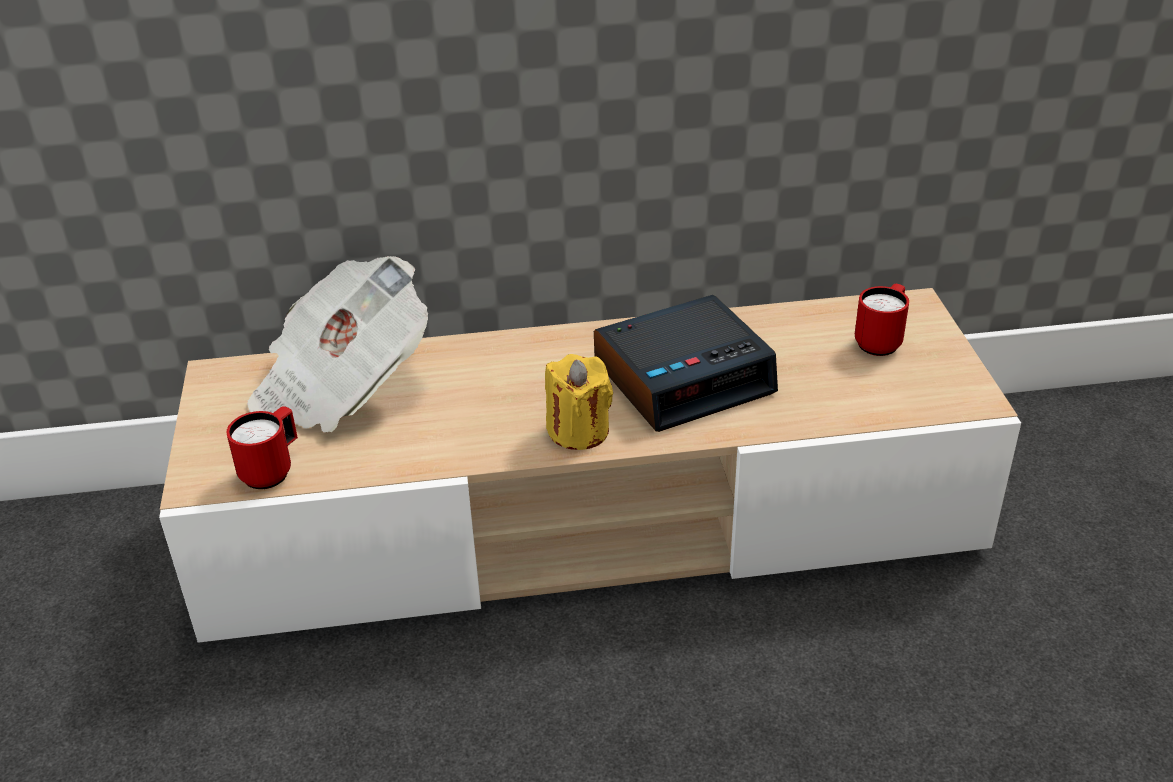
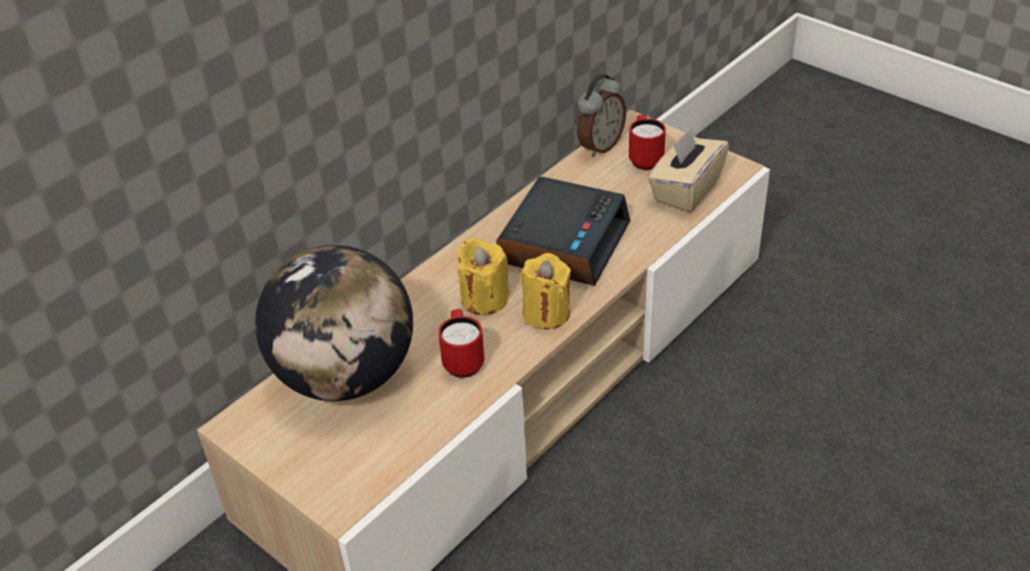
camera: 40 degrees left, 5 degrees up
(272, 470) = (382, 462): red mug -> red mug (462, 360)
(341, 385) = (346, 376): newspaper -> globe
(541, 386) = (484, 299): none -> yellow candle
(847, 307) = (599, 146): none -> alarm clock
(885, 394) = (686, 190): none -> beige tissue box

